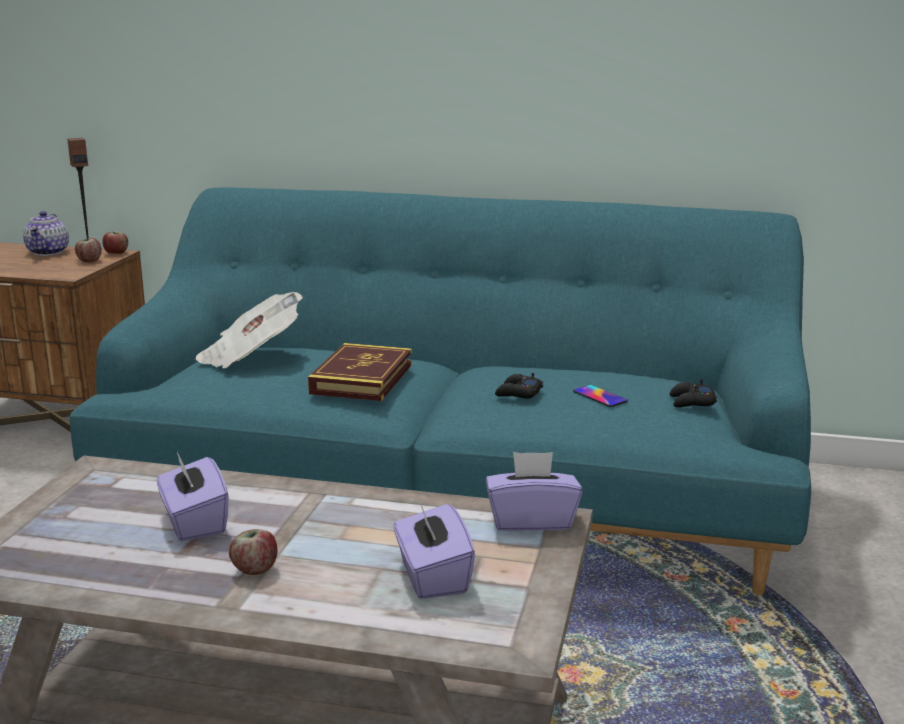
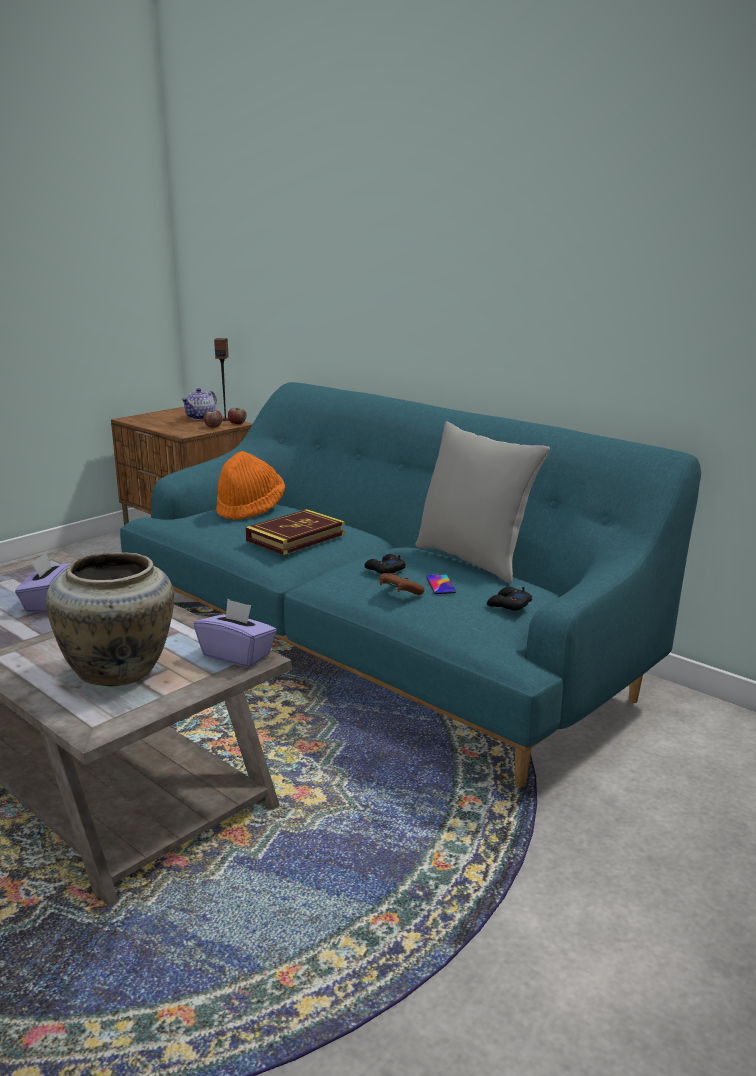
camera: 30 degrees right, 0 degrees up
(250, 357) = (250, 509): newspaper -> orange hat
(255, 569) = (36, 638): apple -> none
(432, 577) = (119, 672): purple tissue box -> beige vase
(573, 413) = (399, 592): none -> brown game controller
(585, 365) = (474, 560): none -> grey pillow

